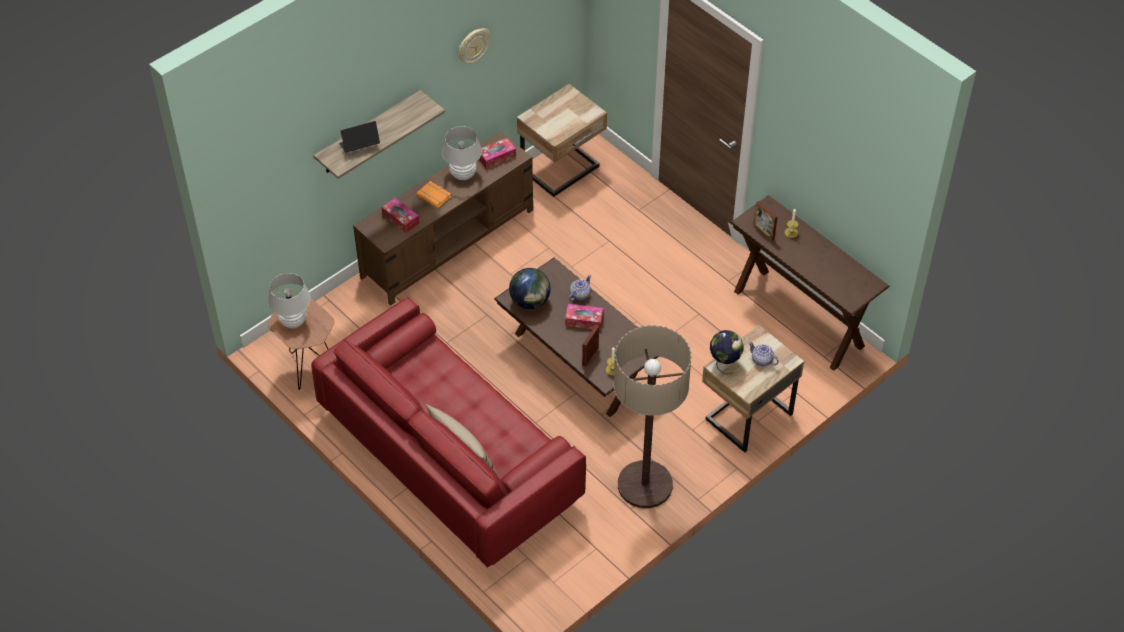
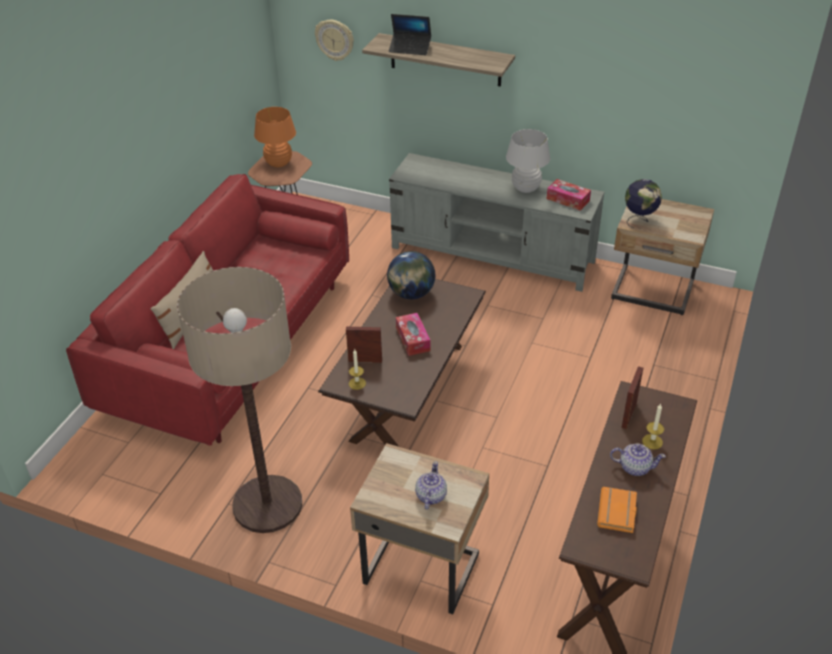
camera: 65 degrees right, 10 degrees down
(293, 321) = (279, 163): white table lamp -> orange table lamp
(359, 146) = (410, 48): laptop -> laptop turned 150 degrees clockwise
(400, 219) = (437, 173): tissue box -> none
(435, 196) = (483, 182): orange book -> orange book (618, 513)
(448, 243) = (493, 255): brown tv stand -> grey tv stand
(473, 46) = (593, 51): wall clock -> wall clock (335, 39)
(579, 295) = (446, 324): teapot -> teapot (634, 467)
(724, 363) = (403, 460): globe -> globe (639, 220)

